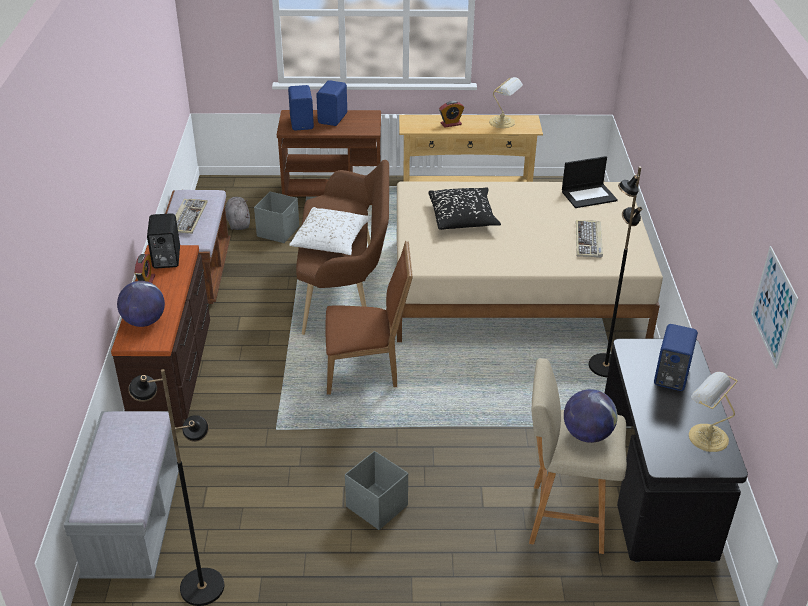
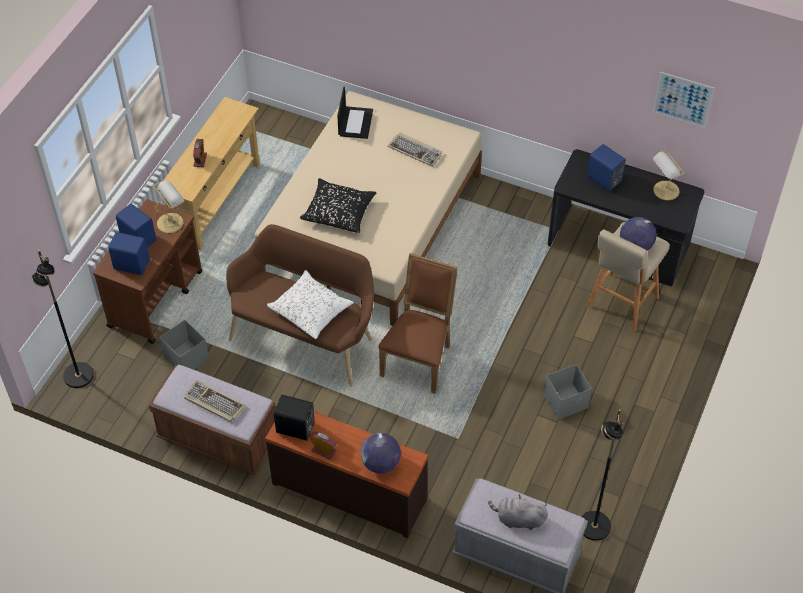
camera: 65 degrees left, 15 degrees up
(238, 222) = (150, 385): grey plush toy -> grey plush toy (518, 519)
(503, 122) = (221, 124): table lamp -> table lamp (171, 222)
(604, 366) = (490, 214): black floor lamp -> black floor lamp (78, 376)

